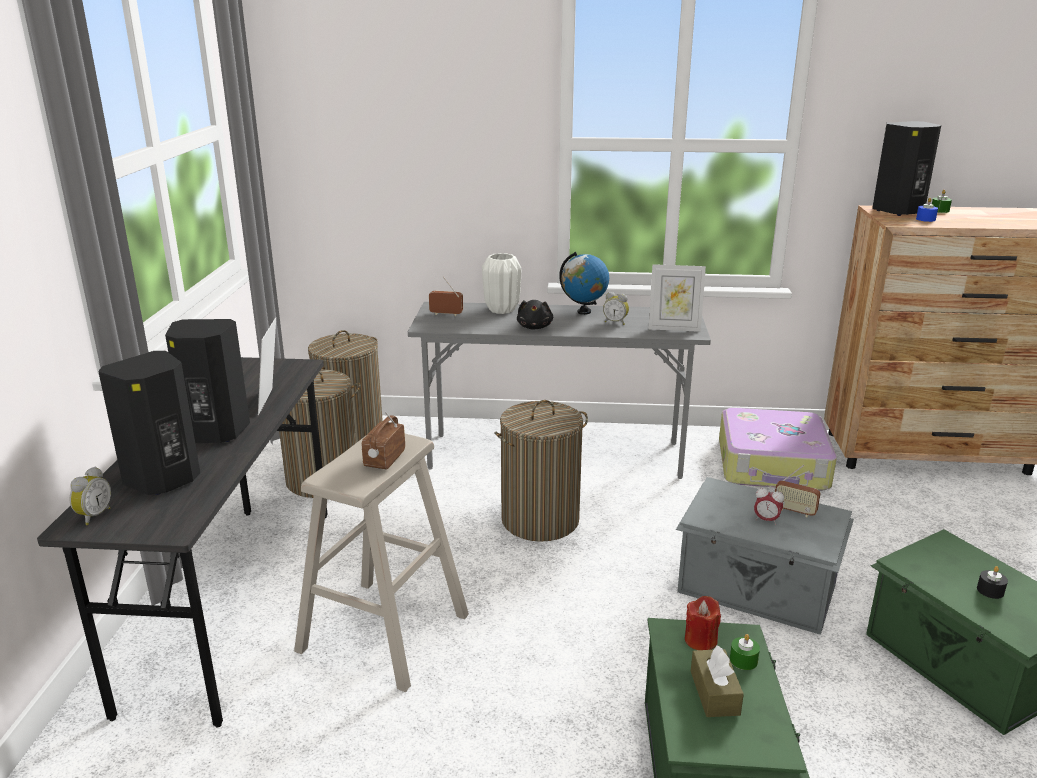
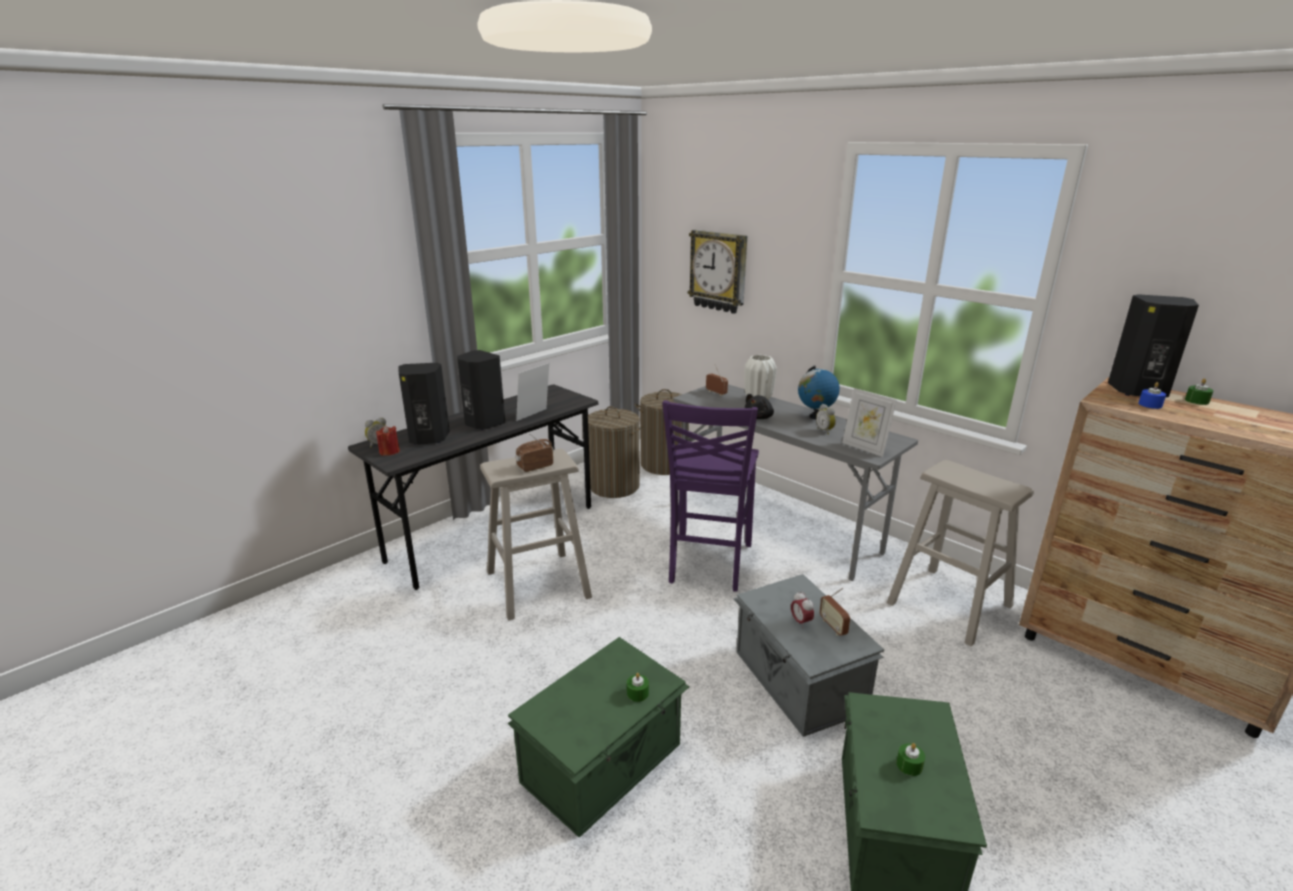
camera: 40 degrees right, 0 degrees up
(389, 159) = (718, 271): none -> wall clock
(540, 520) = (708, 564): laundry basket -> purple chair
(700, 640) = (629, 666): red candle -> red candle (389, 452)
(714, 693) = (589, 698): brown tissue box -> none
(773, 465) = (950, 604): suitcase -> beige stool
(990, 590) = (909, 765): black candle -> green candle

